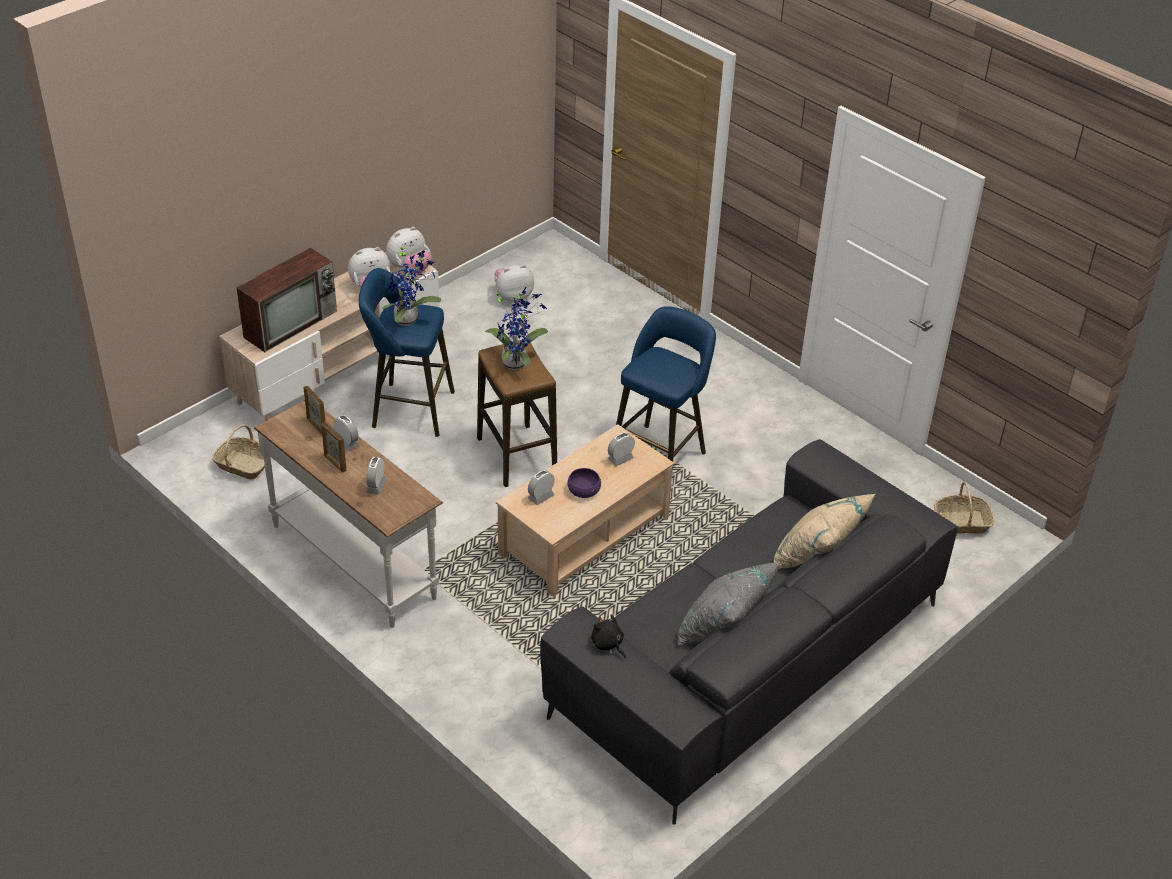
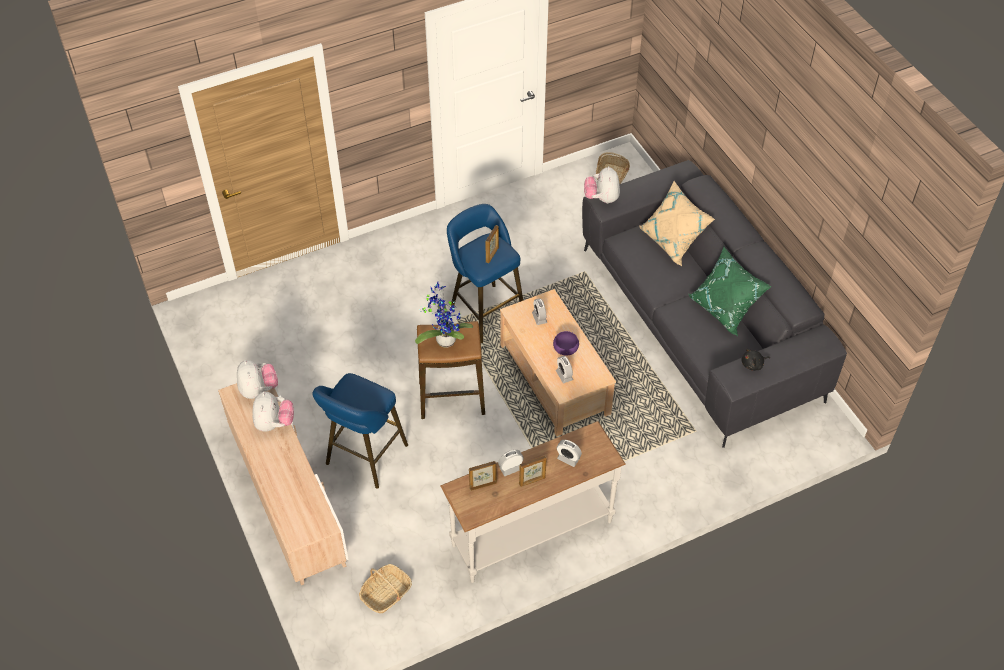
camera: 70 degrees left, 10 degrees up
(291, 323) = (295, 492): television -> none
(409, 319) = (358, 396): potted plant -> none
(513, 297) = (251, 351): plush toy -> plush toy (601, 198)
(663, 372) = (492, 255): none -> picture frame
(723, 627) = (724, 309): grey pillow -> green pillow

